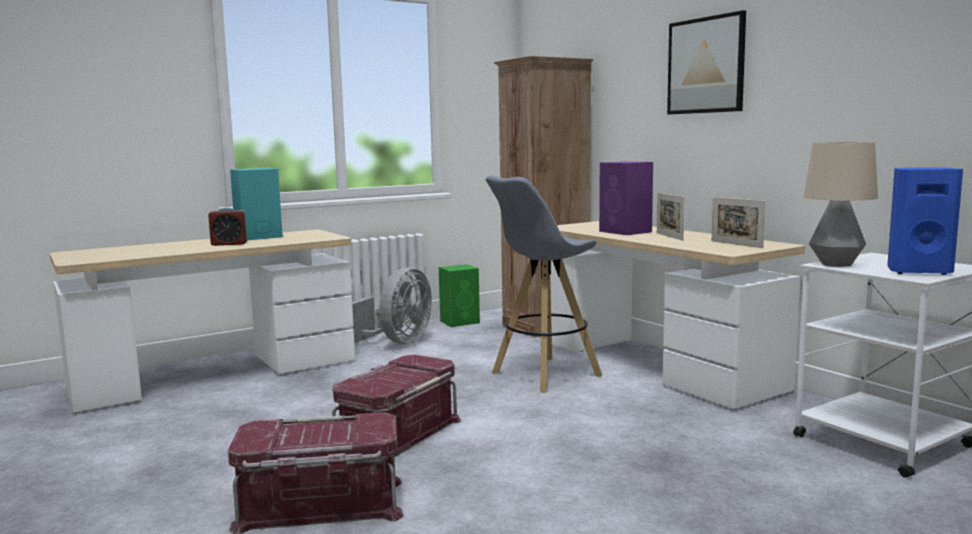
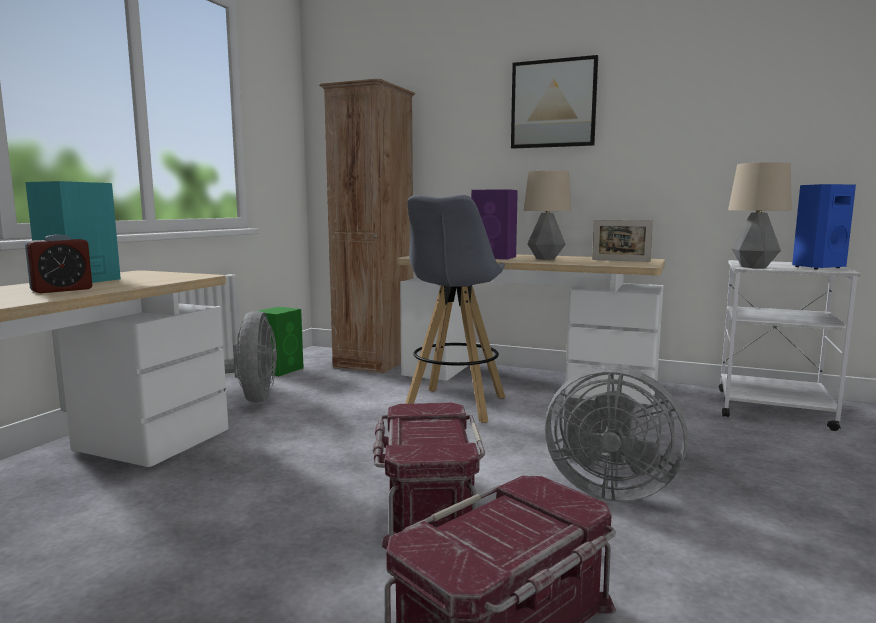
camera: 35 degrees left, 0 degrees up
(540, 459) = (606, 489): none -> grey fan
(669, 236) = (546, 258): picture frame -> table lamp

